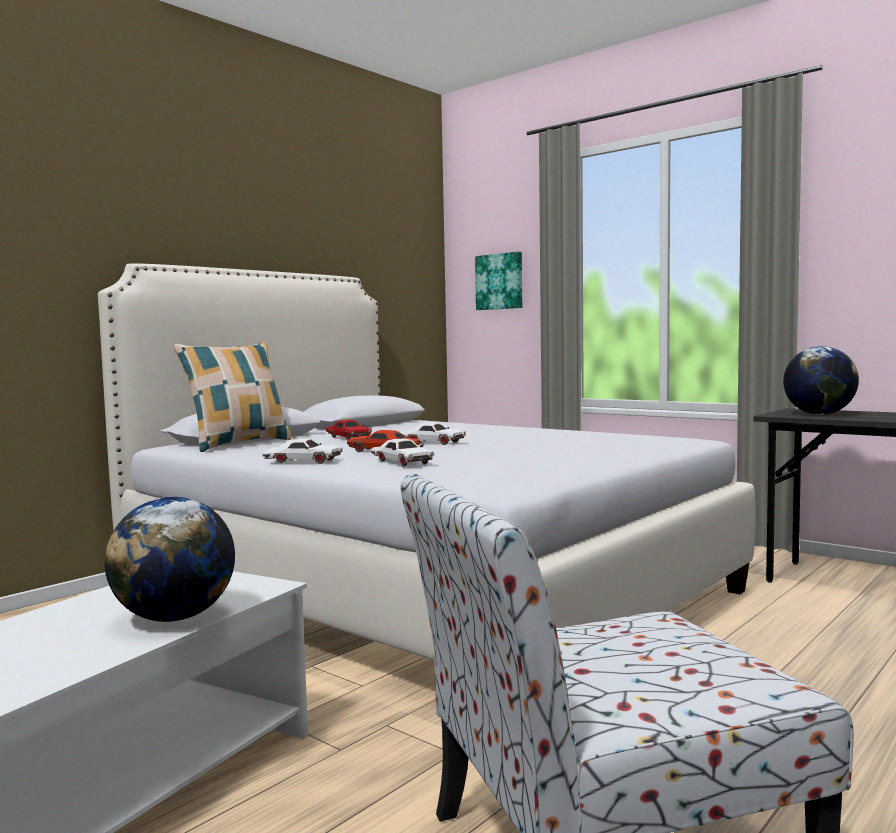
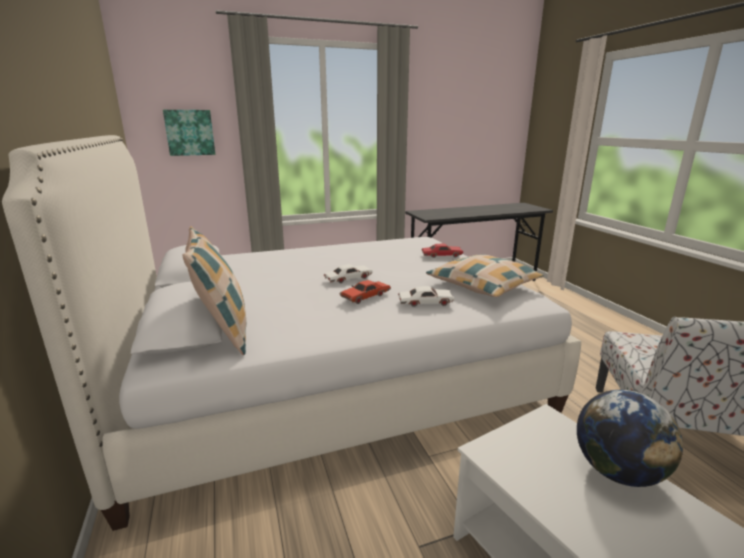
camera: 60 degrees left, 15 degrees up
(302, 461) = (374, 327): white toy car -> none
(348, 438) = (269, 292): red toy car -> red toy car (441, 255)
(517, 468) = (483, 285): none -> pillow
(819, 414) = (438, 214): globe -> none

